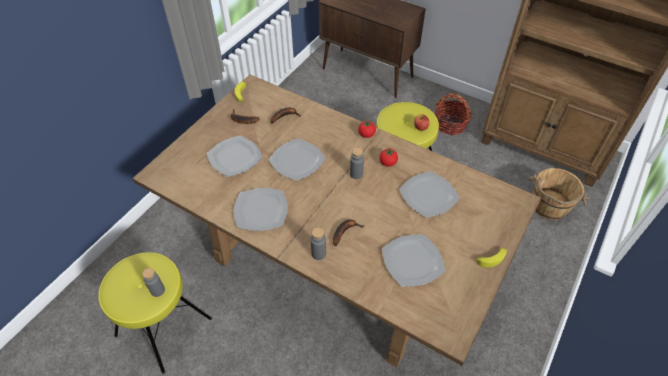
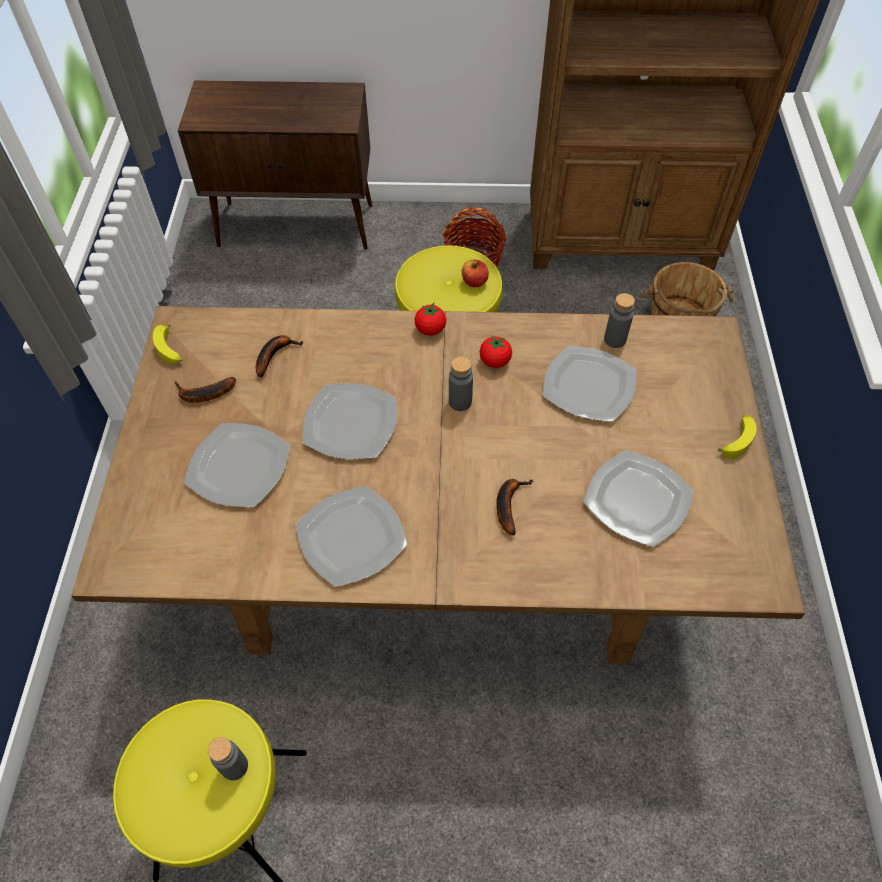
camera: 30 degrees left, 5 degrees up
(318, 253) = (494, 561): grey bottle -> grey bottle (615, 339)

